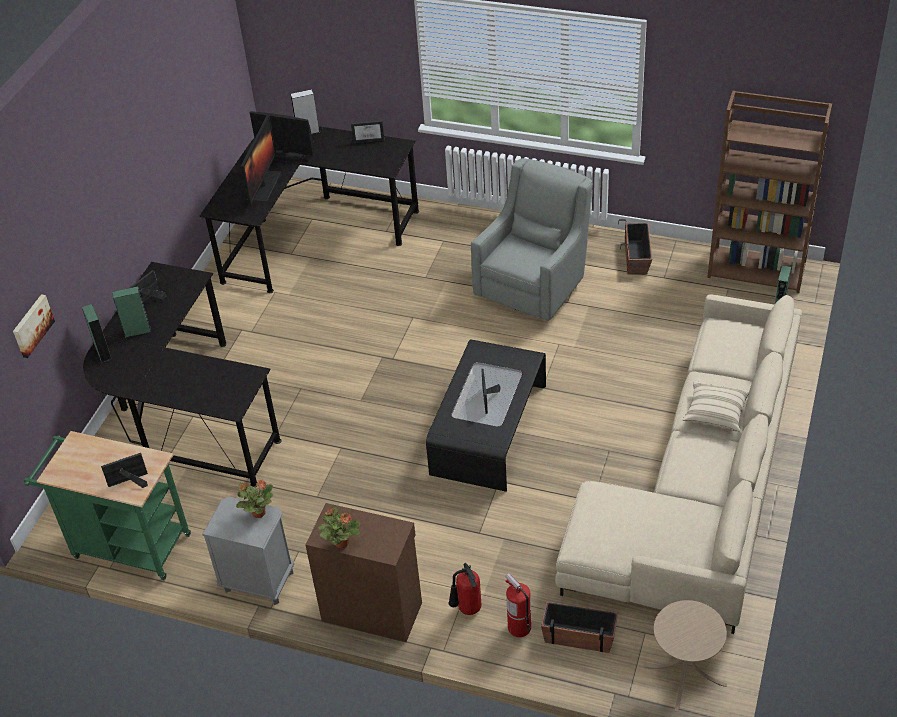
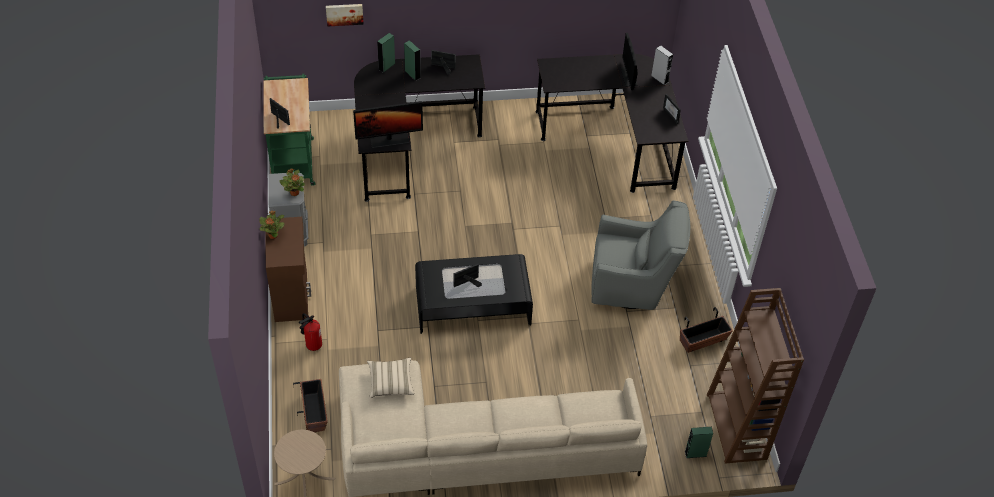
camera: 60 degrees right, 5 degrees up
(264, 186) = (586, 78): monitor -> monitor (389, 139)
(519, 627) = (308, 377): fire extinguisher -> none
(715, 413) = (513, 419): beige pillow -> beige pillow (390, 382)

